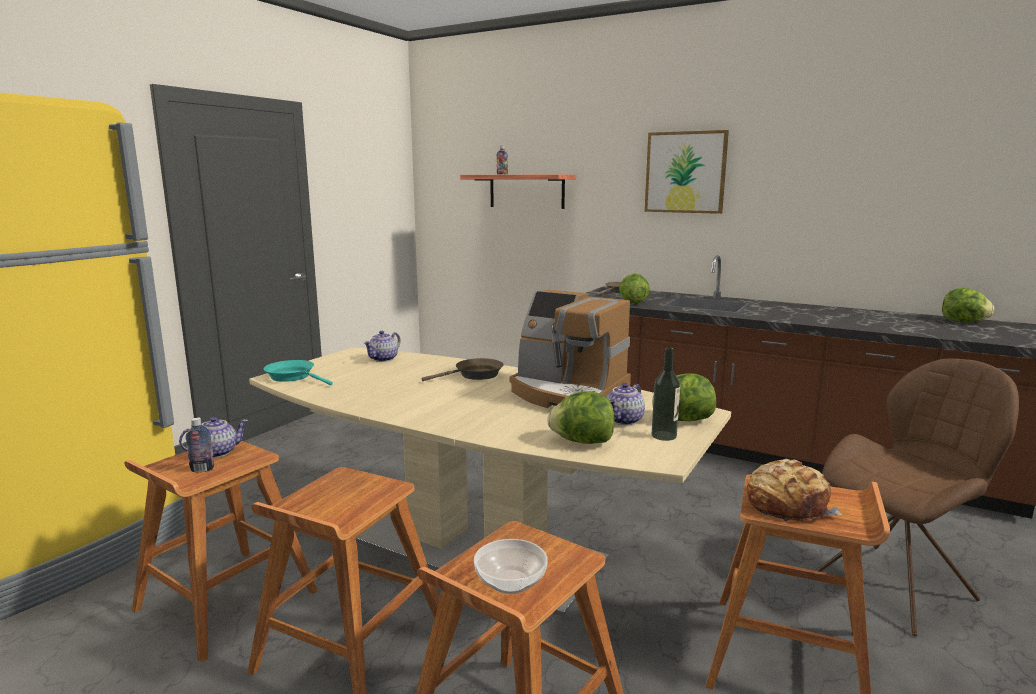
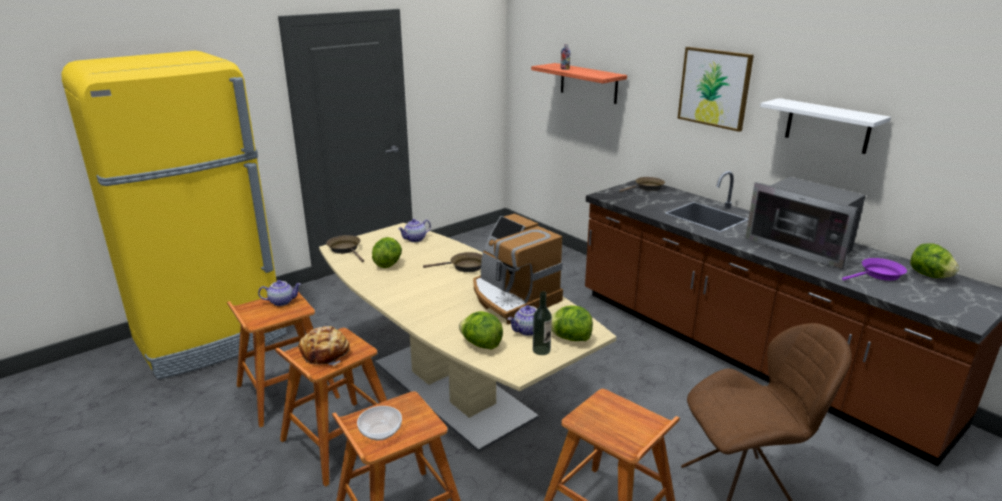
camera: 20 degrees right, 10 degrees up
(202, 469) = (267, 314): bottle -> none
(293, 377) = (346, 249): turquoise frying pan -> brown frying pan
(632, 302) = (641, 205): lettuce -> lettuce (388, 264)
(787, 504) = (603, 419): bread -> bread (326, 353)
(821, 191) = (827, 126): none -> white shelf
(828, 315) = (803, 246): none -> microwave
(924, 325) = (879, 274): none -> purple frying pan

